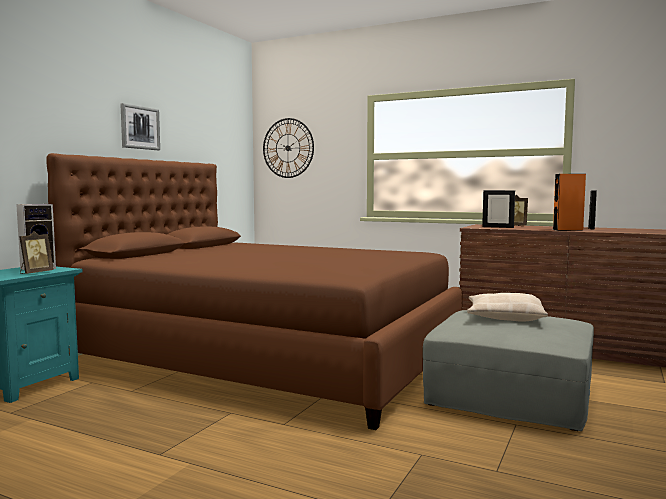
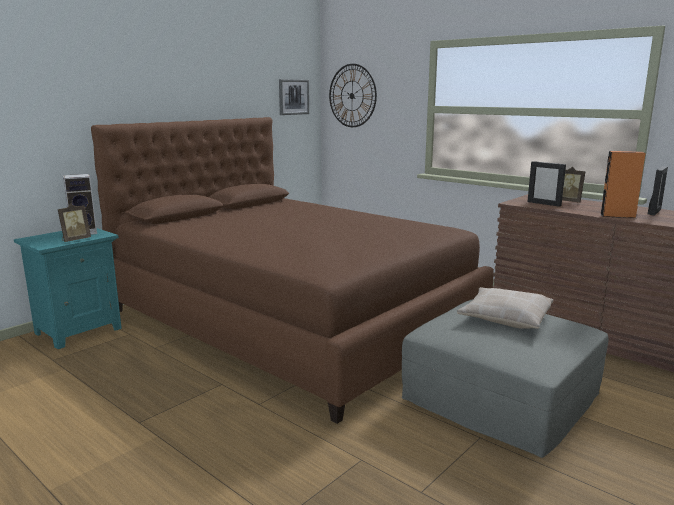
camera: 15 degrees right, 10 degrees up
(139, 127) = (189, 88): picture -> picture (293, 97)

